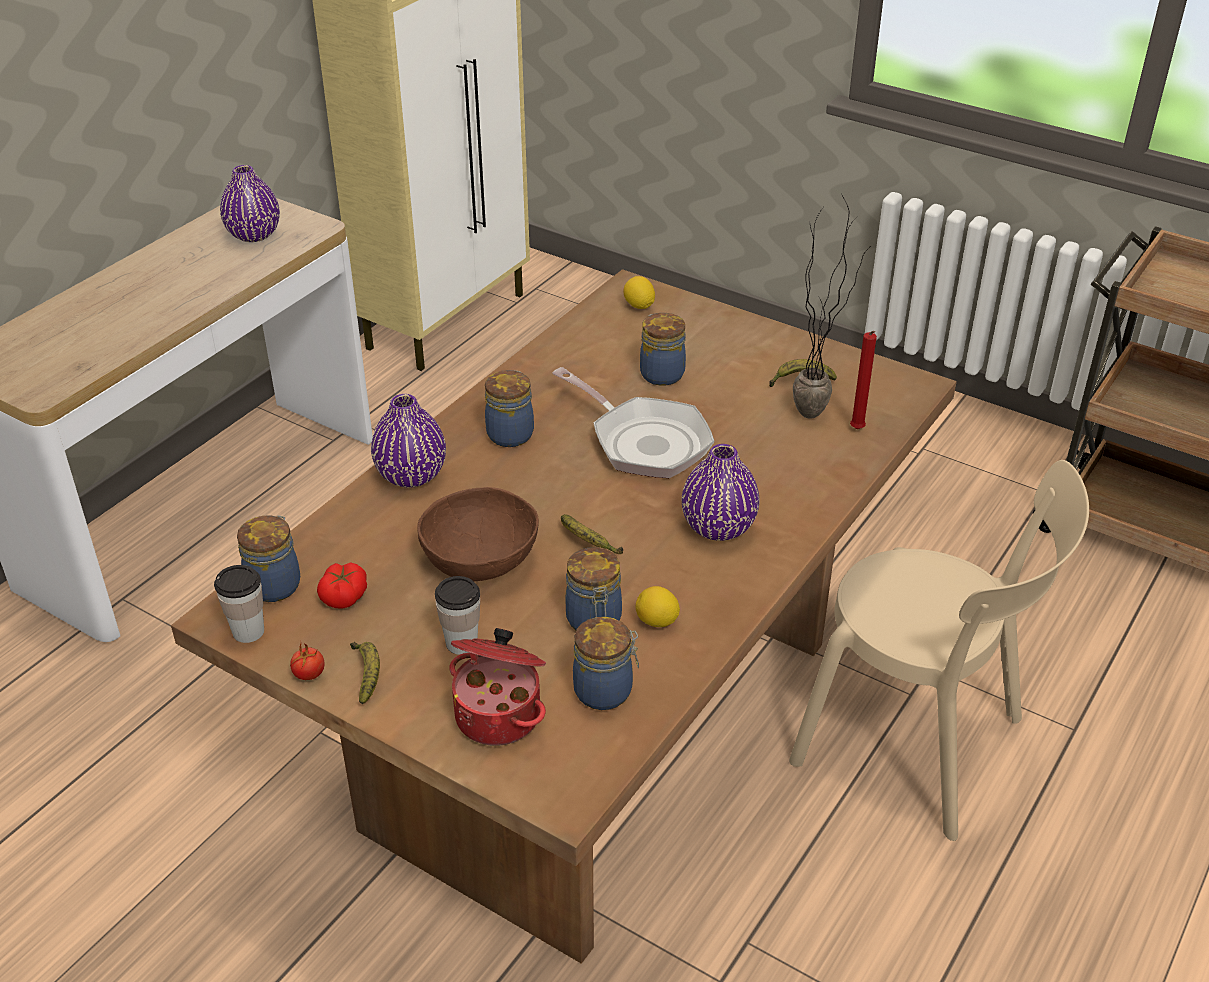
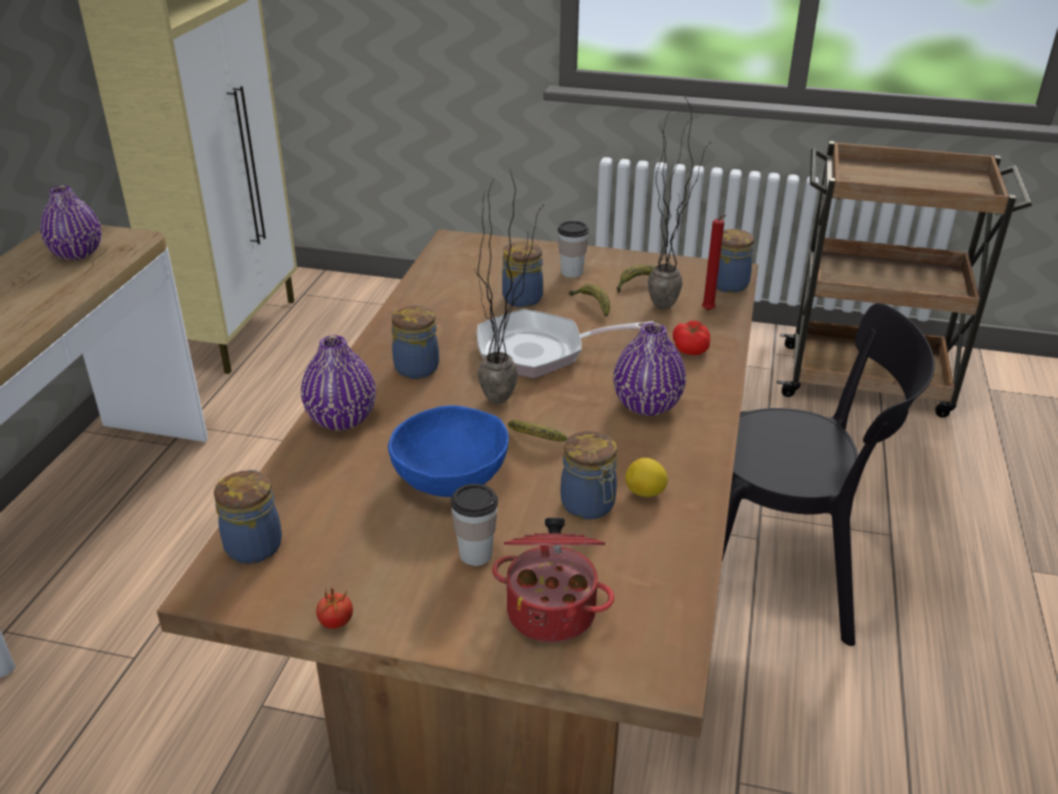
camera: 20 degrees left, 5 degrees down
(248, 631) = (248, 596): cup -> cup (571, 272)
(344, 596) = (333, 539): tomato -> tomato (690, 348)
(367, 675) = (397, 607): banana -> banana (592, 305)
(481, 560) = (451, 477): brown bowl -> blue bowl
(582, 492) = (510, 401): none -> potted plant
(605, 691) = (638, 563): jar -> jar (730, 284)
(639, 306) = (470, 252): lemon -> none
(644, 441) = (539, 351): frying pan -> frying pan turned 150 degrees clockwise
(918, 746) = (785, 577): beige chair -> black chair

